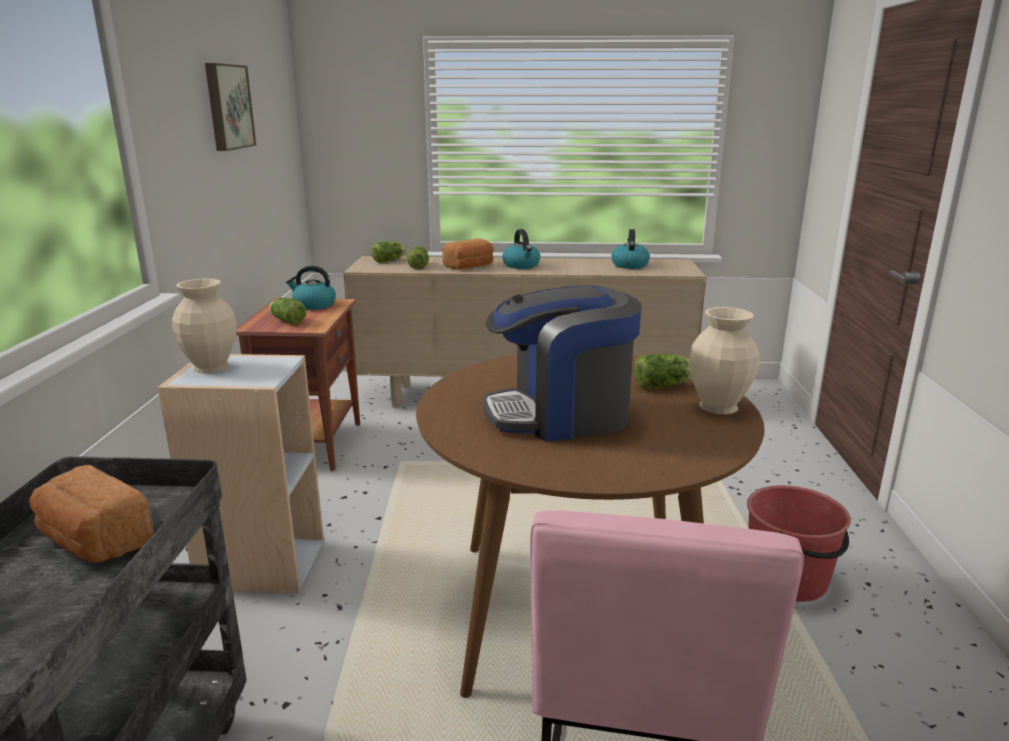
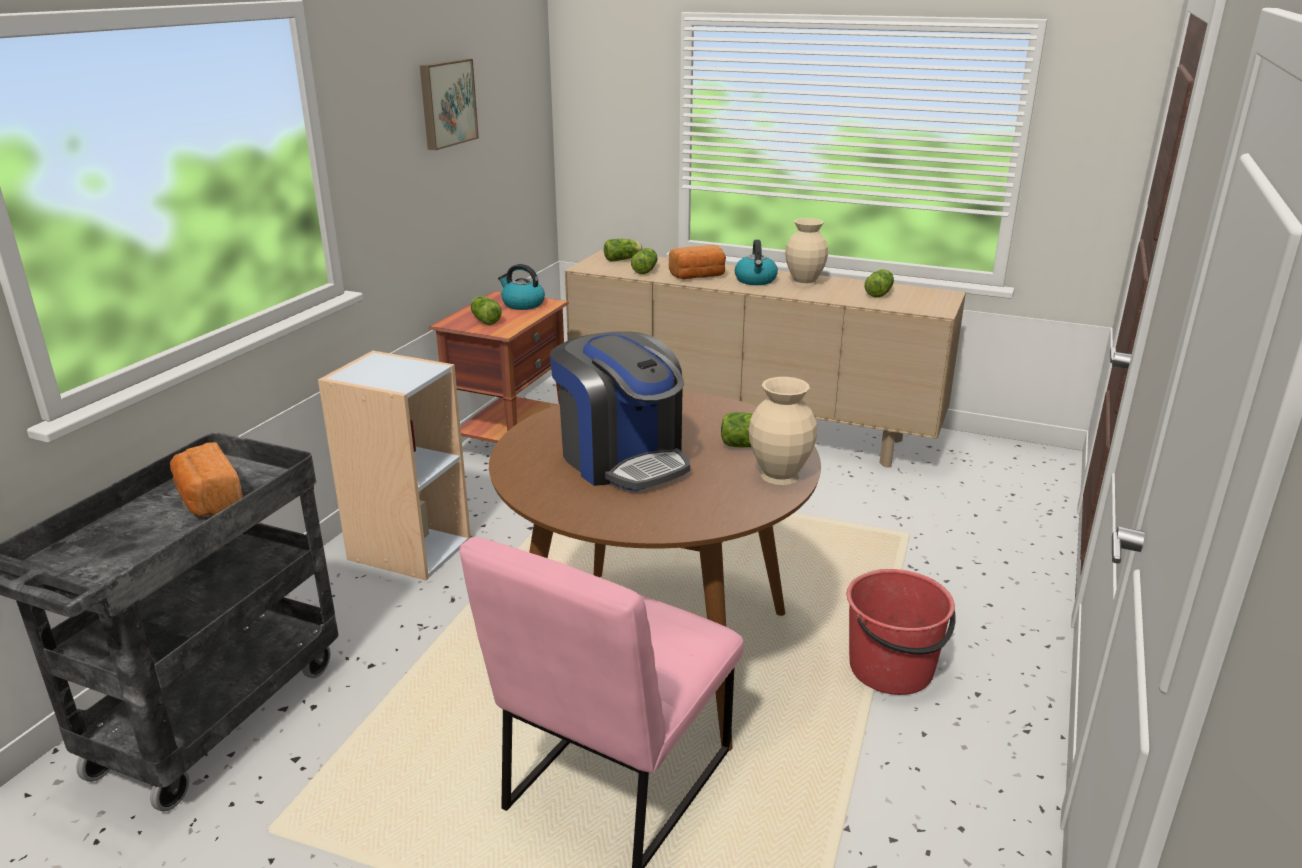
camera: 20 degrees right, 5 degrees up
(211, 367) = (371, 365): beige vase -> beige vase (804, 282)
(561, 415) = (622, 459): coffee machine -> coffee machine turned 135 degrees counterclockwise
(629, 265) = (880, 293): kettle -> lettuce

